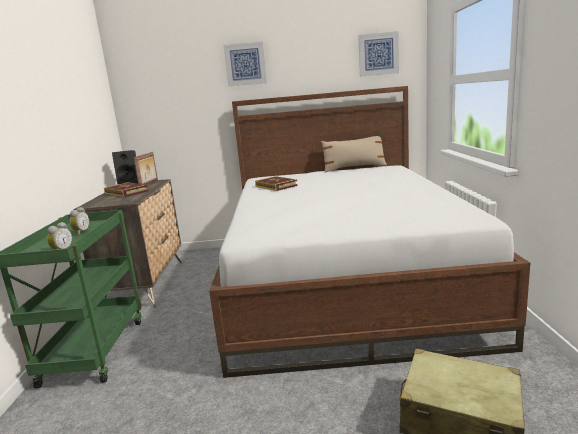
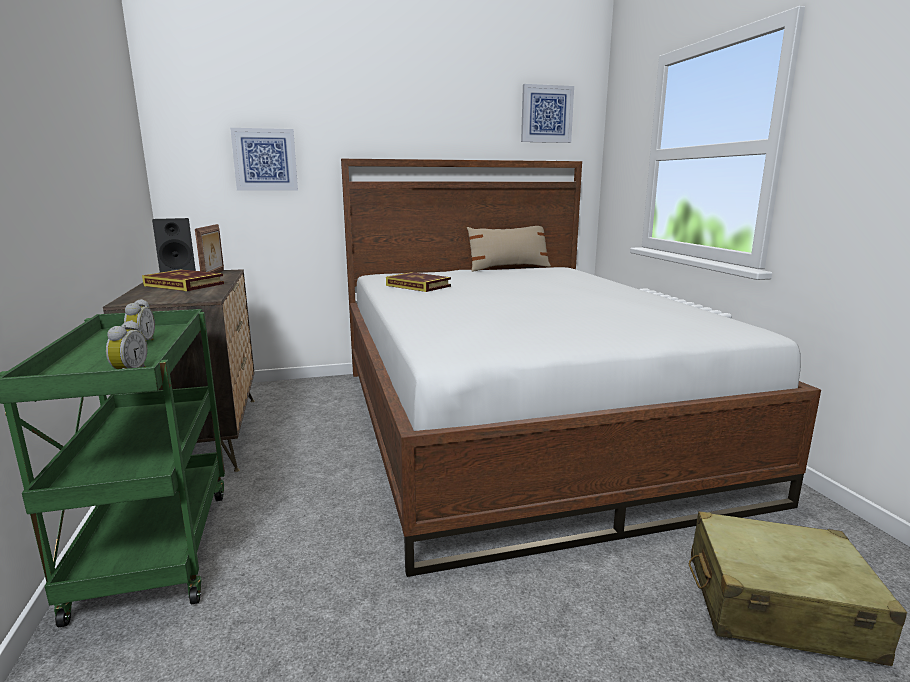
camera: 15 degrees left, 0 degrees up
(245, 64) = (363, 105): picture -> picture (265, 160)

